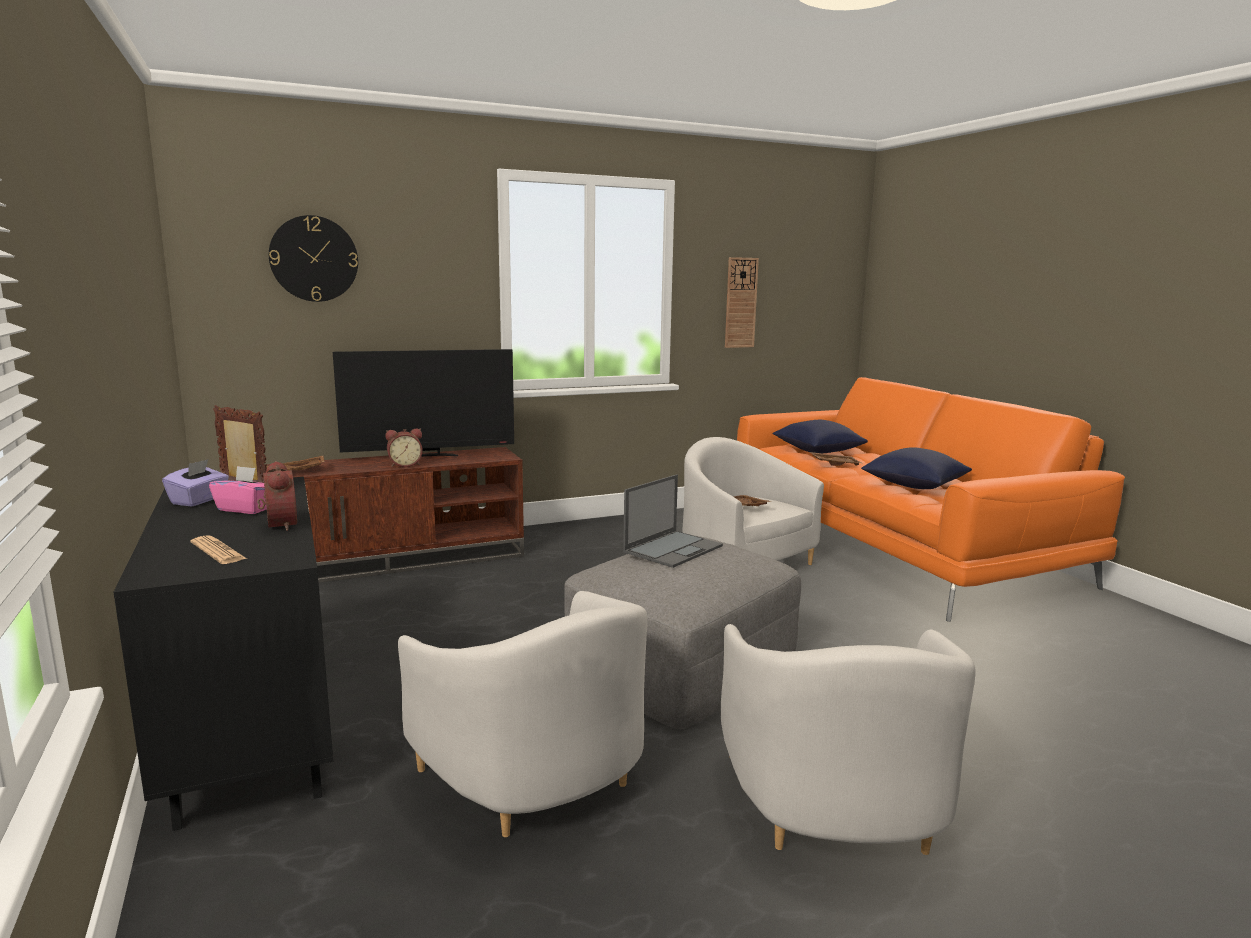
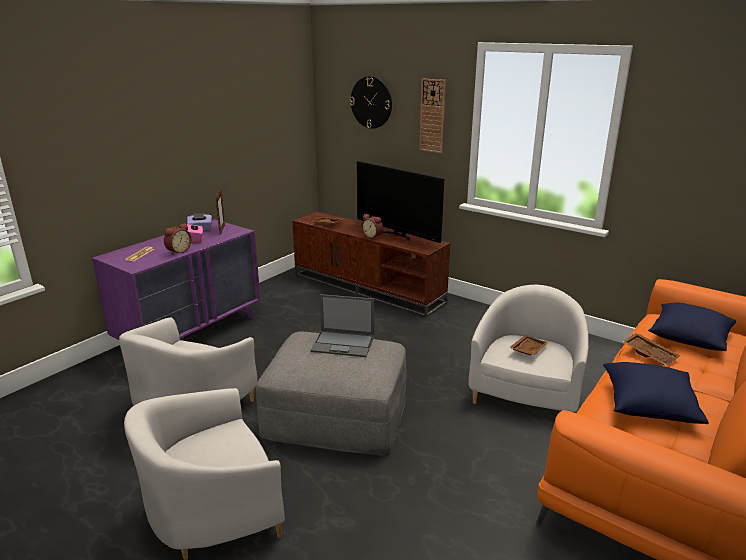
camera: 60 degrees right, 10 degrees up
(252, 727) = (191, 332): black dresser -> purple dresser
(740, 303) = (694, 169): wall clock -> wall clock (432, 116)

